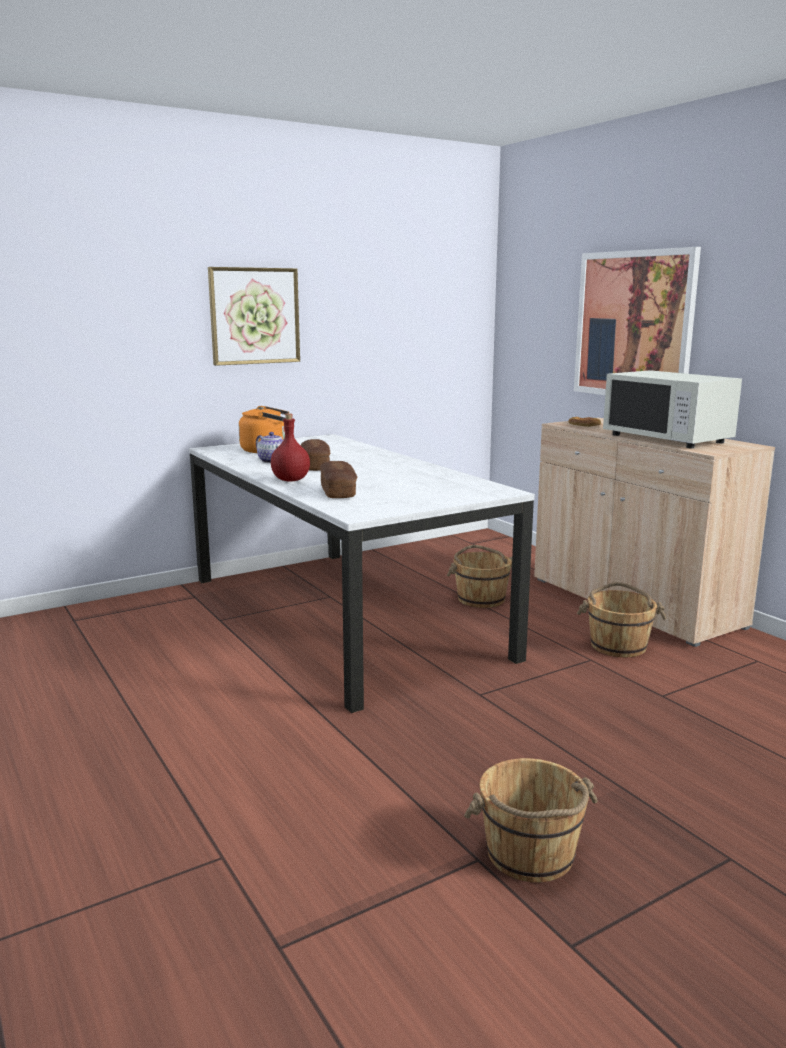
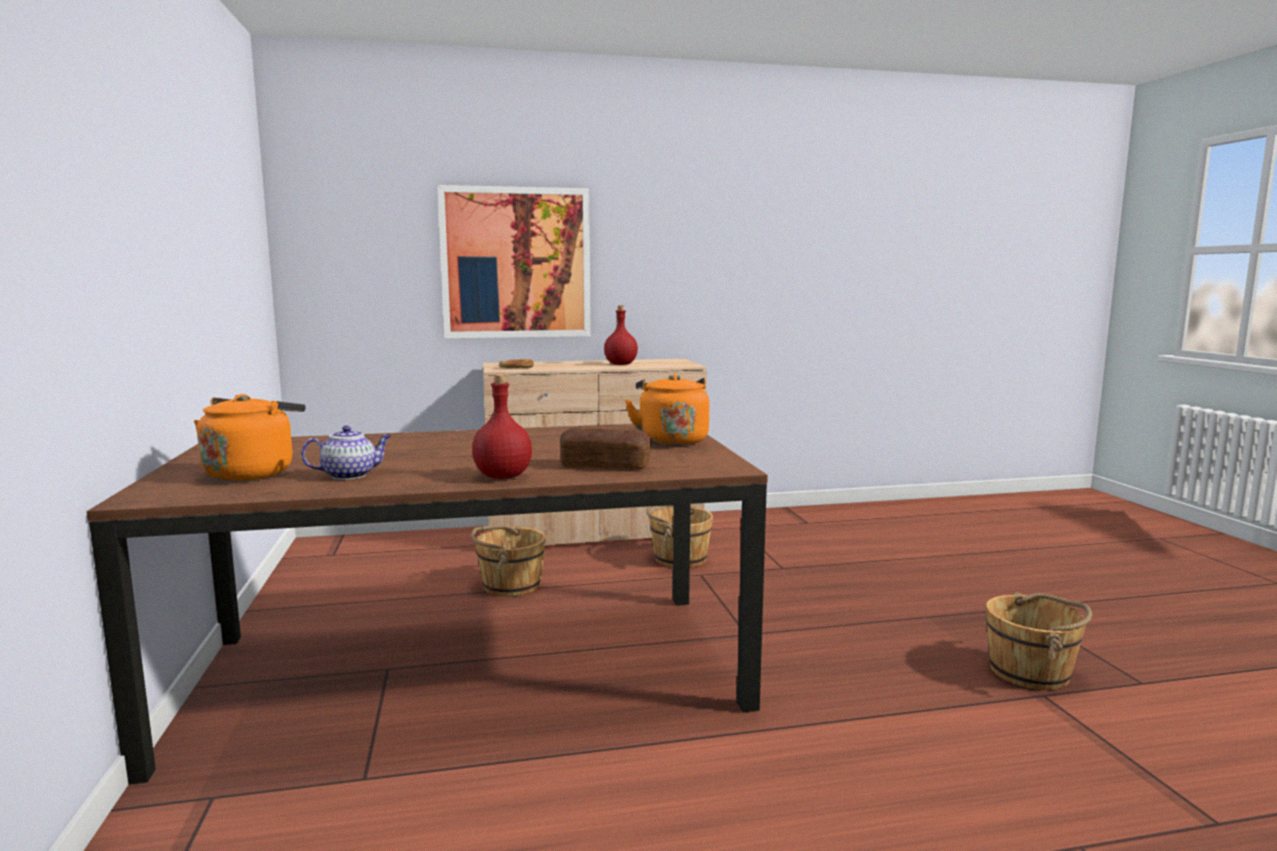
camera: 70 degrees left, 5 degrees down
(254, 316) = (128, 235): picture -> none
(315, 466) = (429, 462): bread -> none
(343, 616) = (470, 670): white dining table -> brown dining table
(442, 496) = (671, 440): none -> orange kettle
(667, 438) = (621, 364): white microwave -> red bottle

